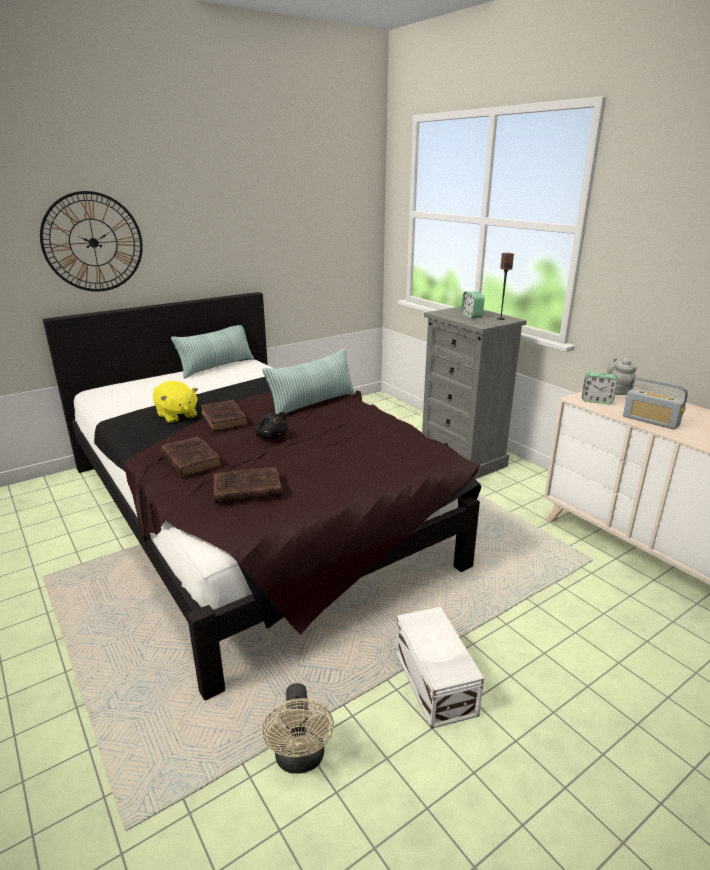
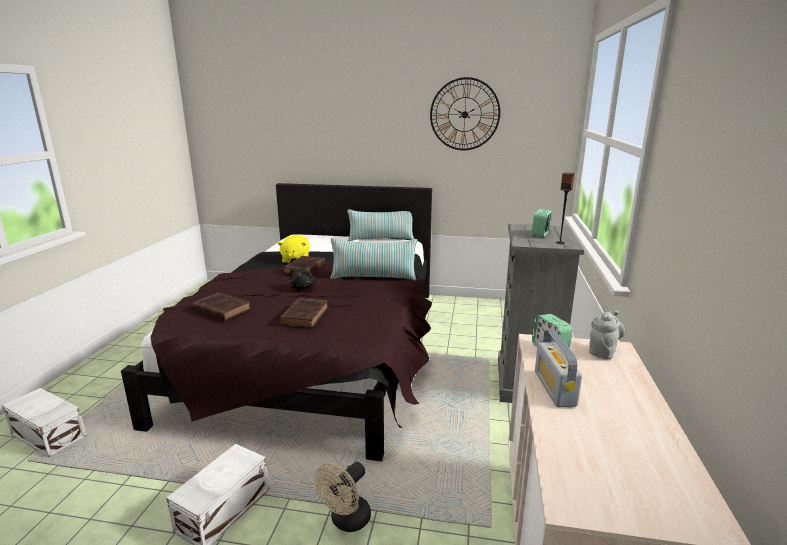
camera: 45 degrees right, 5 degrees down
(93, 242) = (315, 138): wall clock -> wall clock (464, 114)
(93, 792) = (48, 436): none -> white storage box
(190, 459) = (238, 283): brown book -> brown book (305, 315)
(300, 760) = (108, 490): beige fan -> beige fan (346, 521)

